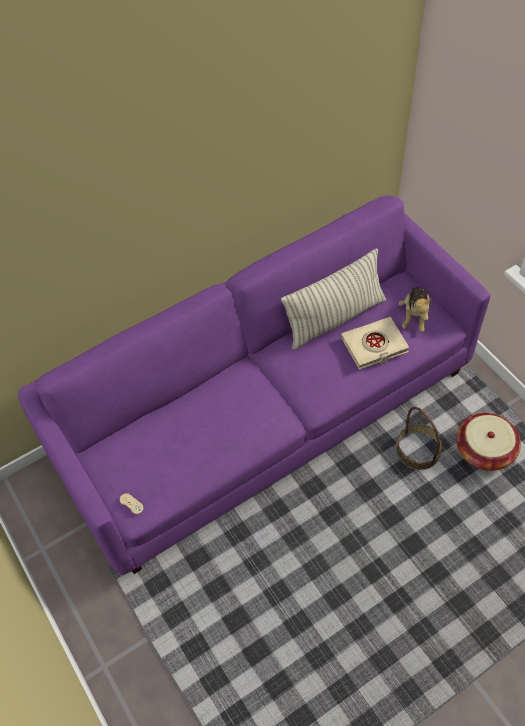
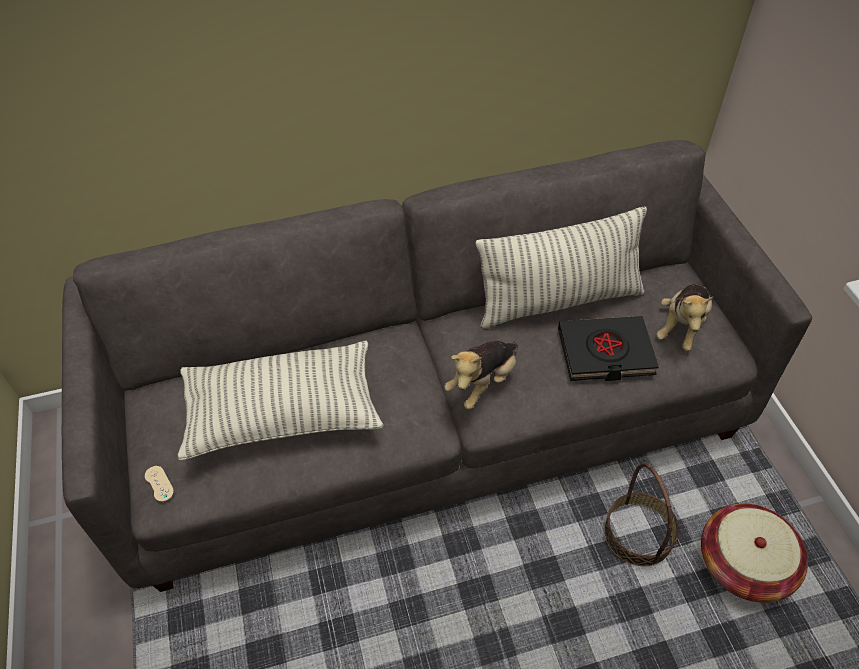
camera: 15 degrees right, 5 degrees down
(191, 439) = (283, 413): none -> pillow
(266, 414) = (431, 420): purple sofa -> grey sofa
(307, 385) = (483, 383): none -> plush toy
(374, 346) = (605, 353): beige book -> black book

